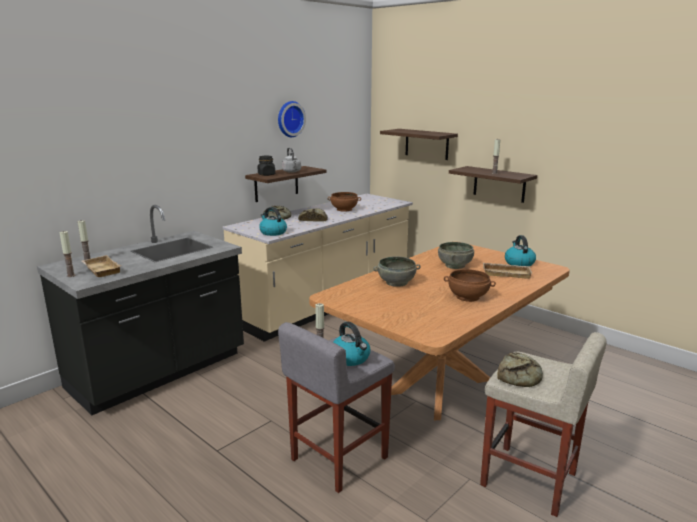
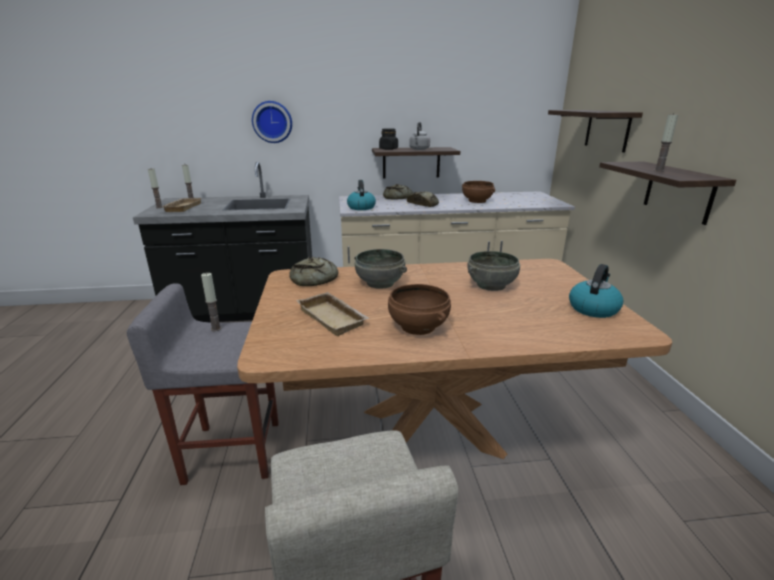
camera: 40 degrees right, 5 degrees up
(289, 119) = (435, 91): wall clock -> wall clock (272, 122)
(351, 358) = (220, 347): kettle -> none
(506, 273) = (542, 315): beige tray -> beige tray (334, 317)
(520, 376) = (323, 470): bread -> bread (314, 279)

